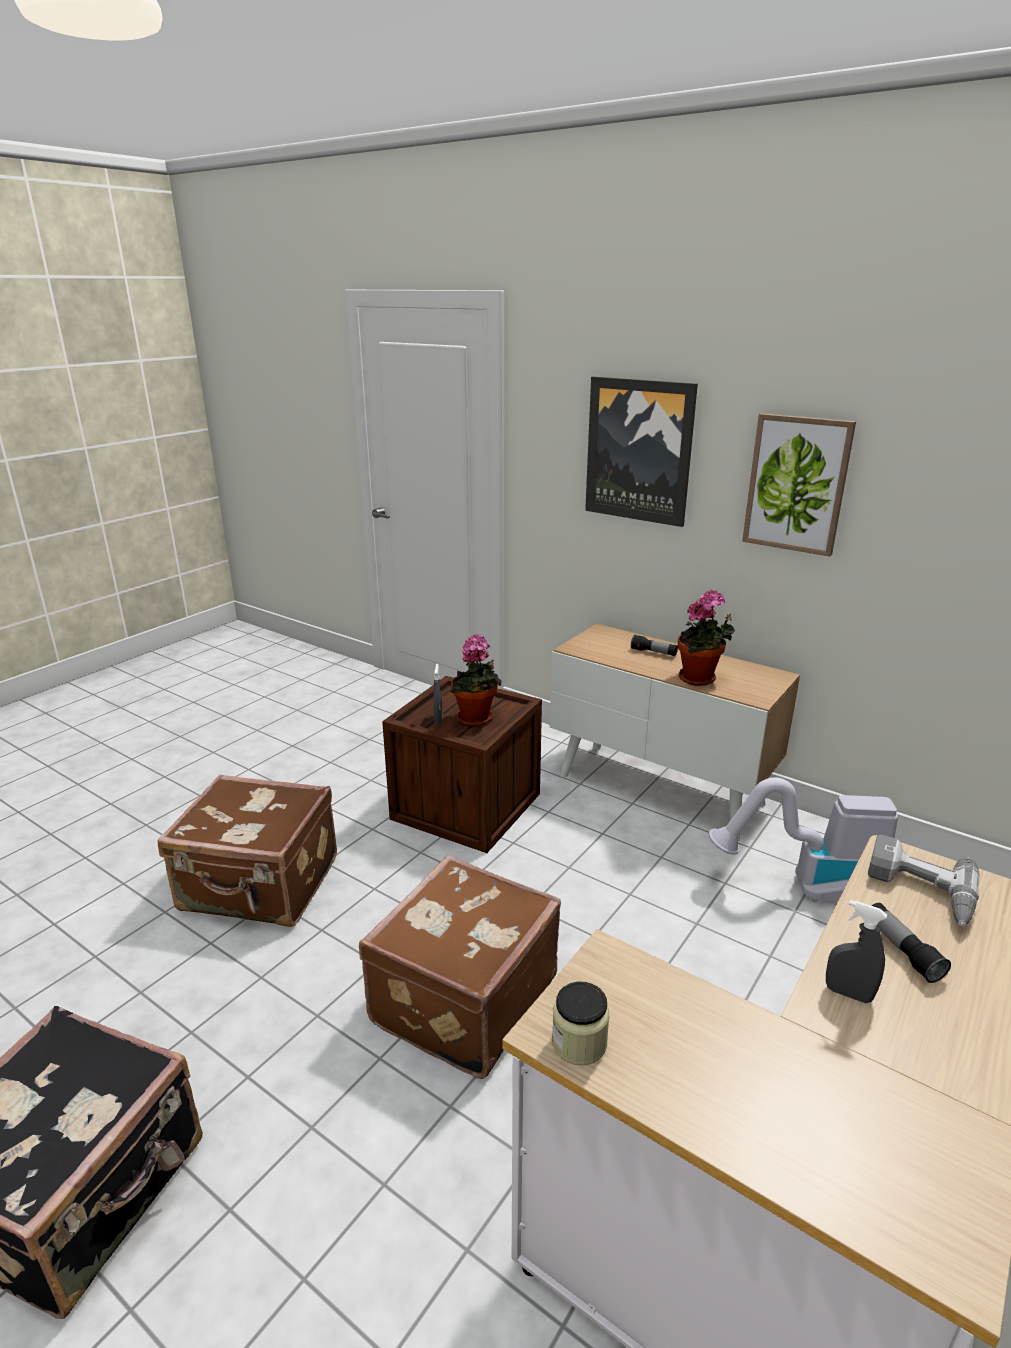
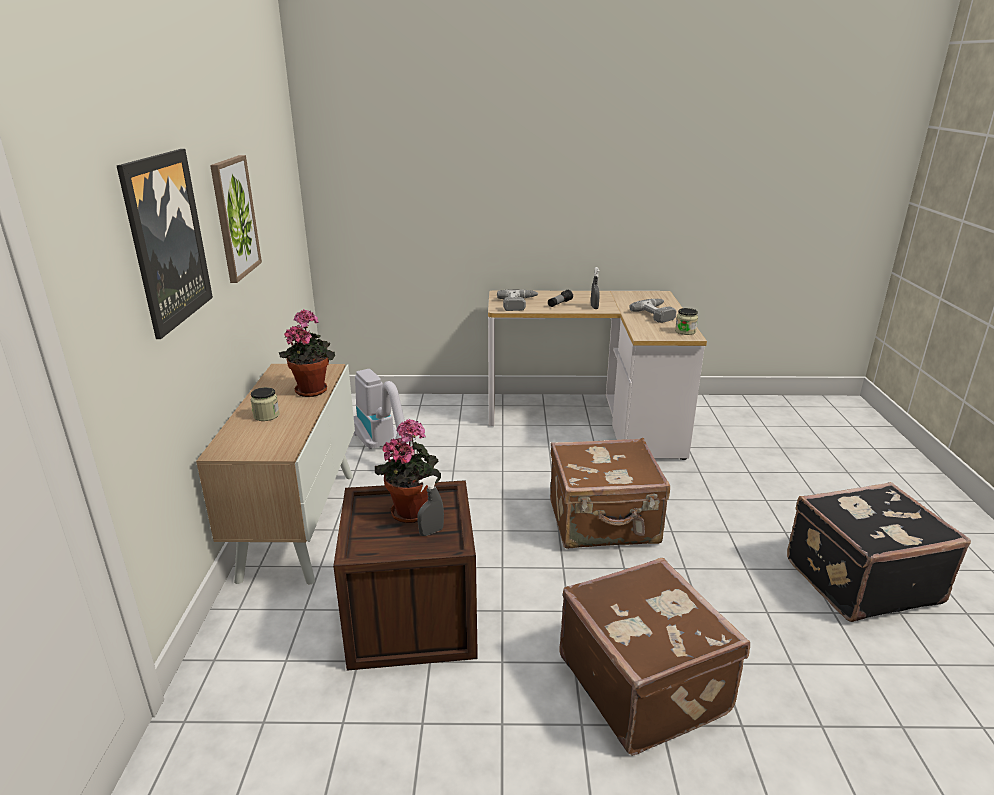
camera: 125 degrees left, 0 degrees up
(653, 653) = (266, 415): flashlight -> jar
(732, 1084) = (658, 314): none -> power drill

